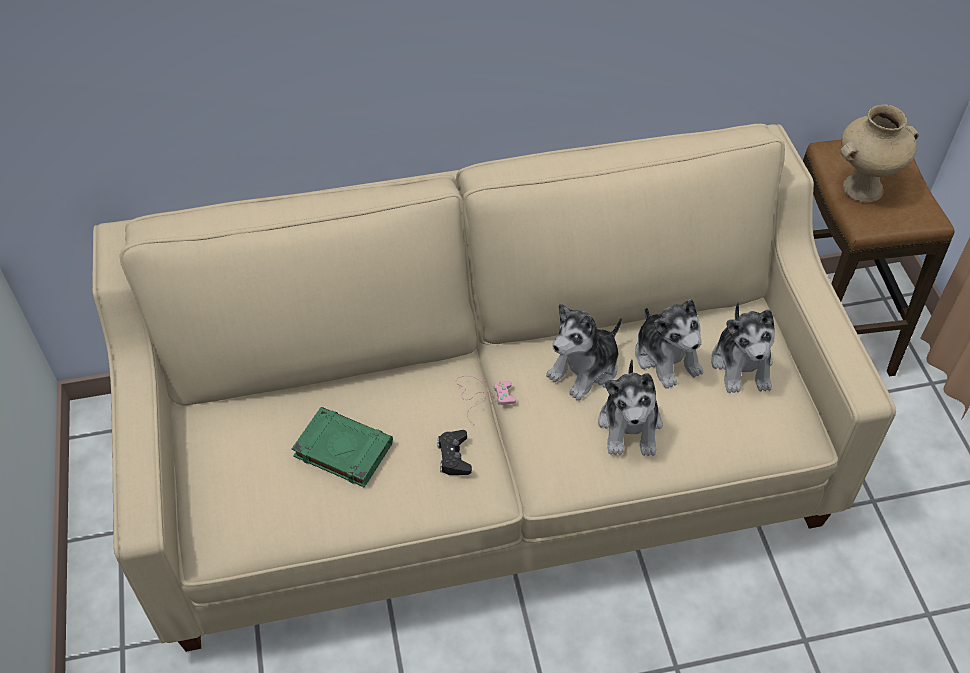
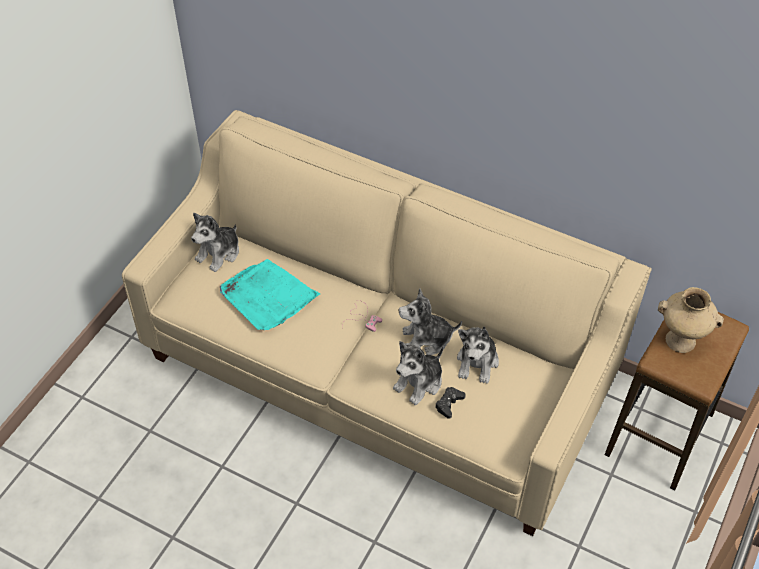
camera: 40 degrees right, 0 degrees up
(342, 450) = (268, 297): green book -> turquoise tray
(454, 456) = (316, 336): black game controller -> black game controller (449, 404)
(742, 364) = (516, 394): plush toy -> plush toy (219, 253)

